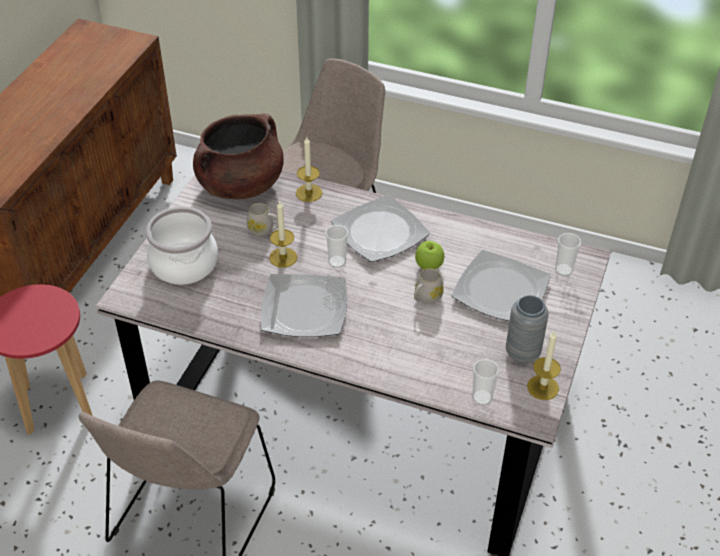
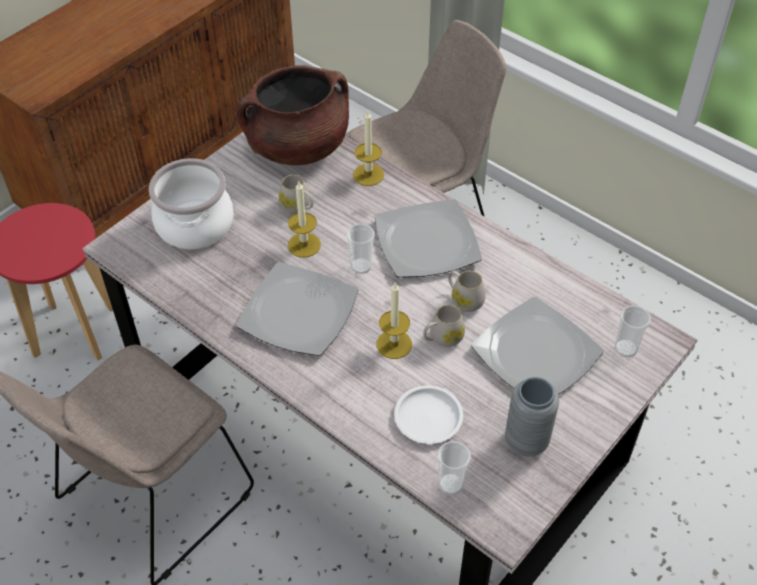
camera: 20 degrees right, 5 degrees up
(429, 266) = (464, 299): apple -> white mug
(442, 356) = (428, 417): none -> white plate
(543, 387) = (531, 493): candle -> candle (394, 344)

